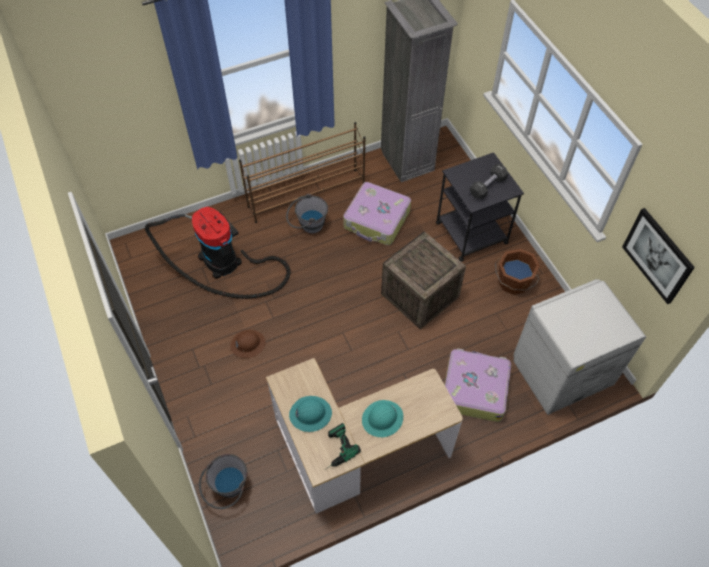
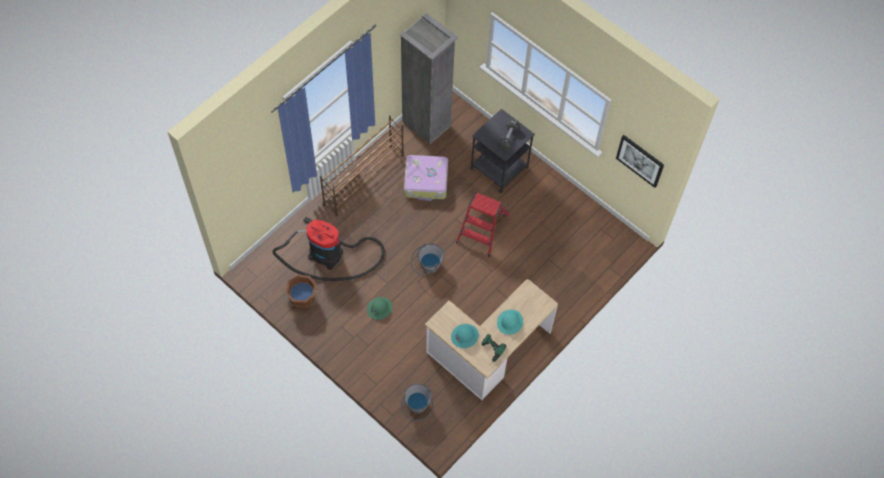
camera: 25 degrees left, 5 degrees up
(248, 344) = (379, 308): brown hard hat -> green hard hat
(307, 226) = (377, 204): grey bucket -> grey bucket (427, 267)
(420, 295) = (483, 229): crate -> red step ladder
(474, 389) = (547, 282): suitcase -> none
(513, 282) = (543, 196): brown bucket -> brown bucket (303, 299)
(560, 369) = (598, 247): white washing machine -> none

